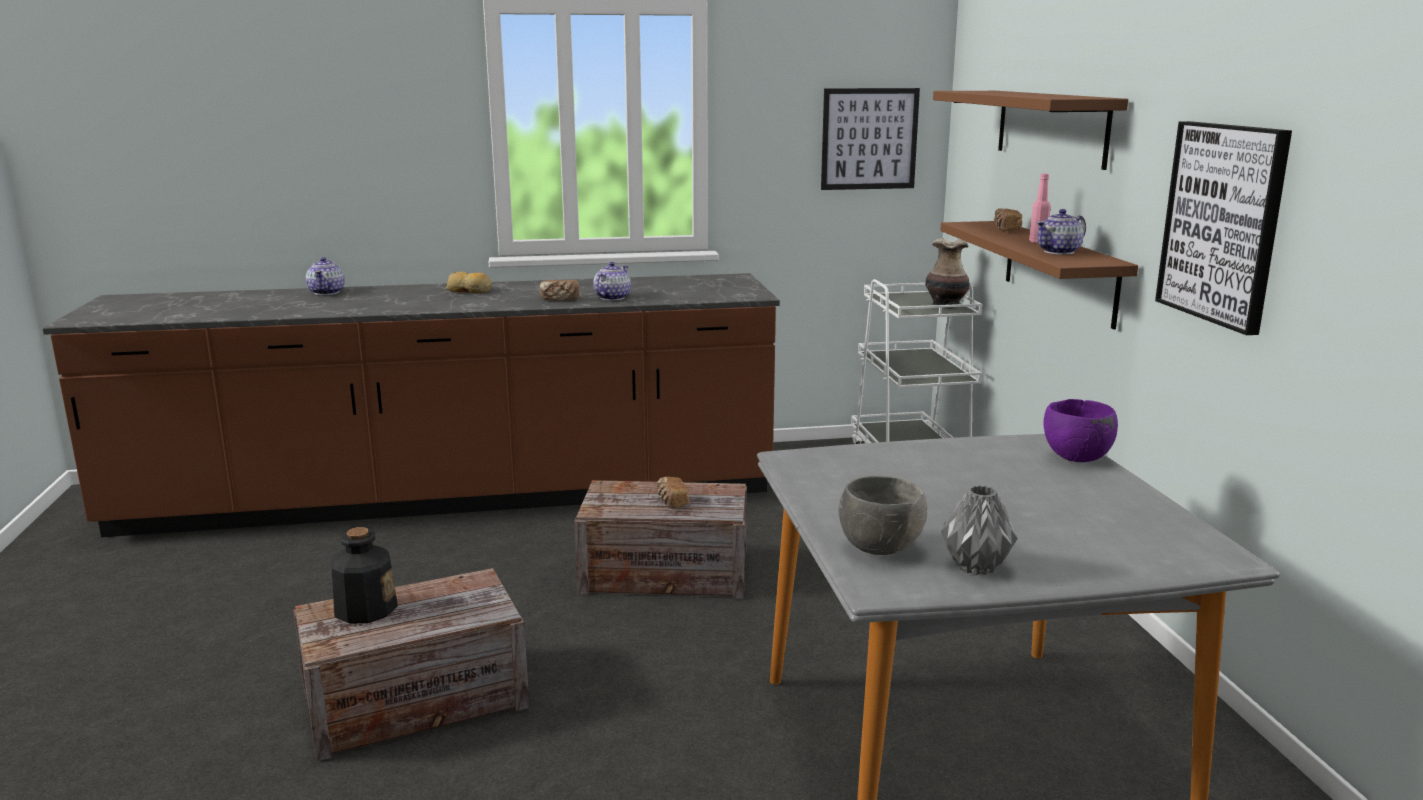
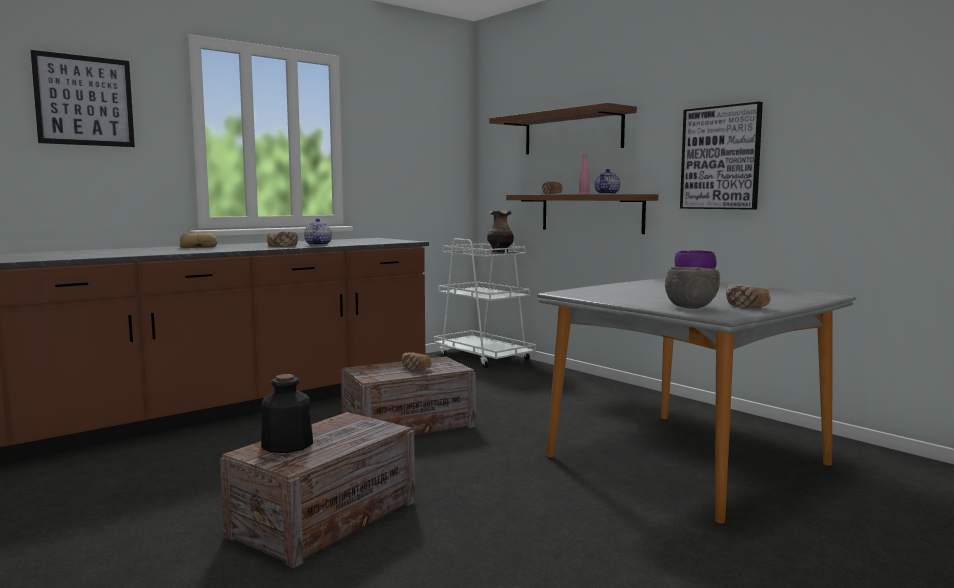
camera: 30 degrees left, 10 degrees down
(327, 292) = (73, 251): teapot -> none
(869, 139) = (434, 154): picture -> picture (84, 101)
(975, 566) = (746, 306): grey vase -> bread

